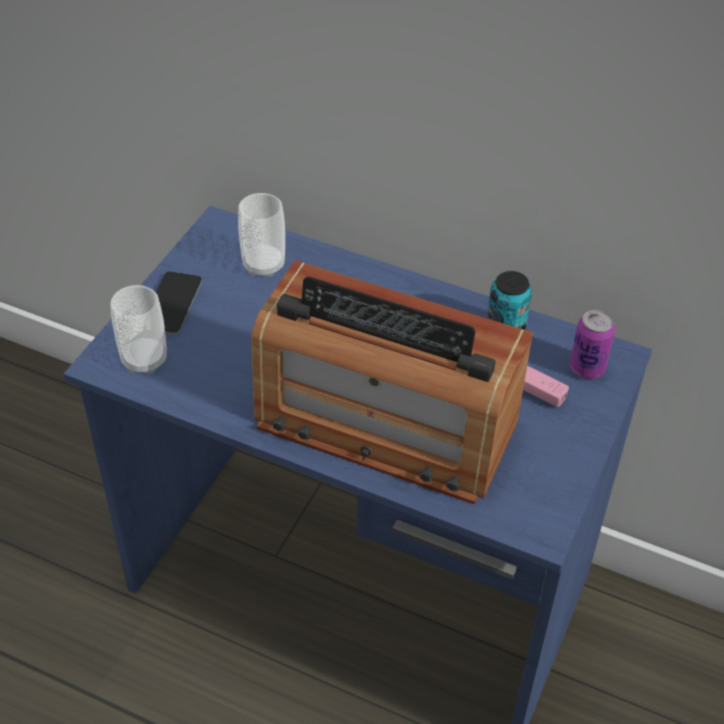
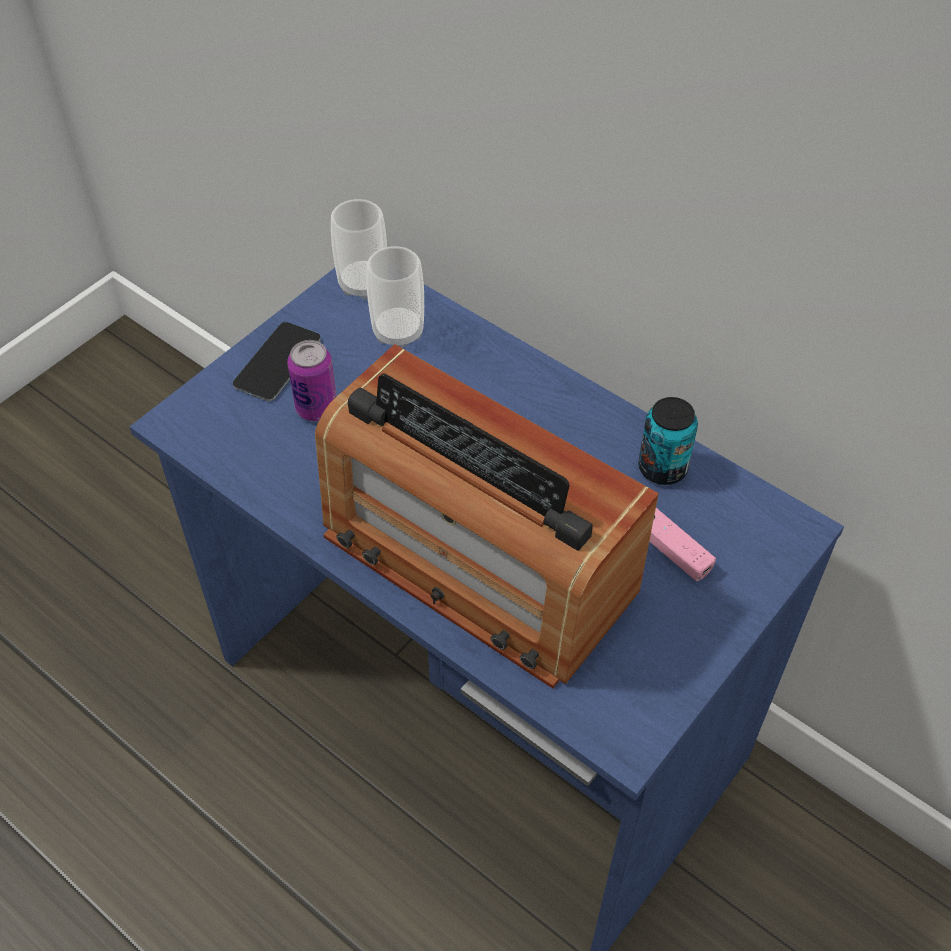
camera: 15 degrees right, 5 degrees up
(144, 360) = (224, 426): cup -> cup (363, 284)
(587, 368) = (751, 536): can -> can (316, 408)

